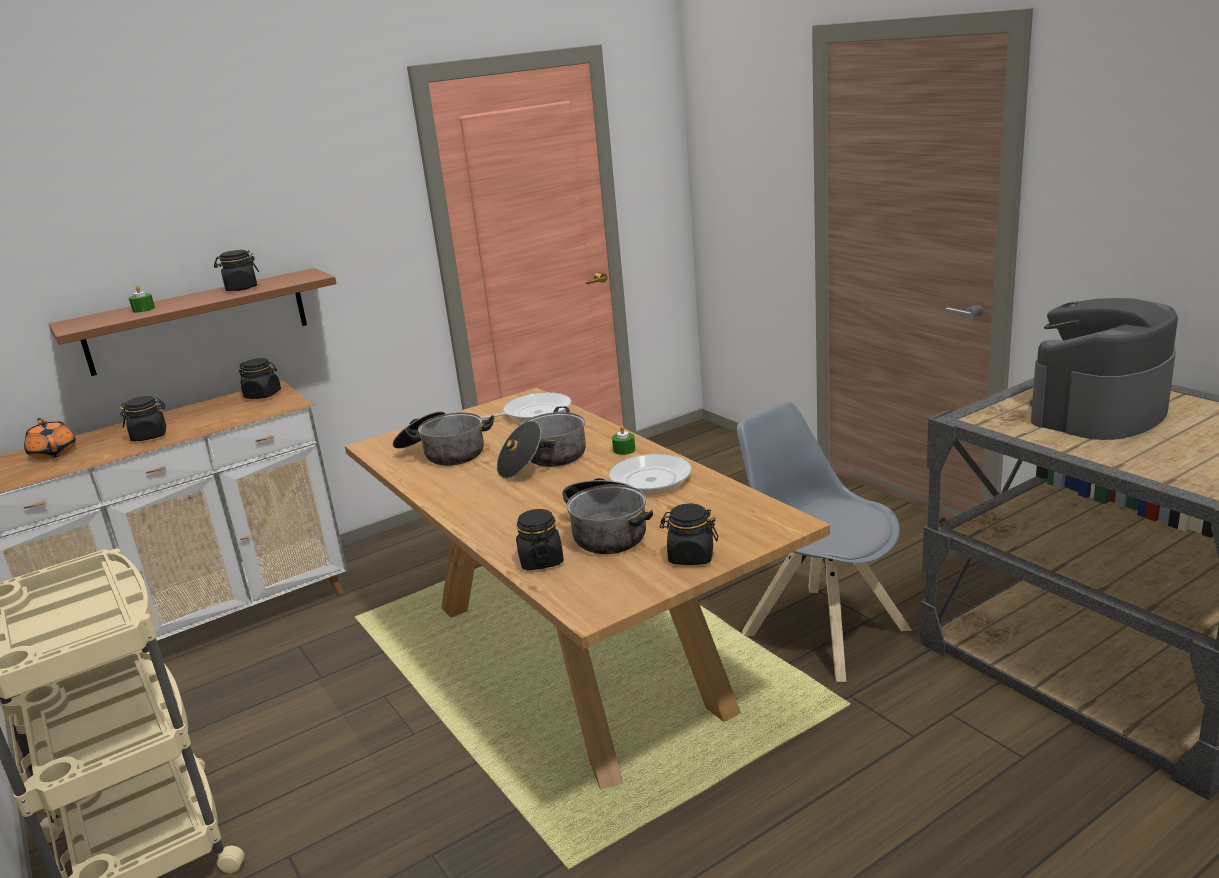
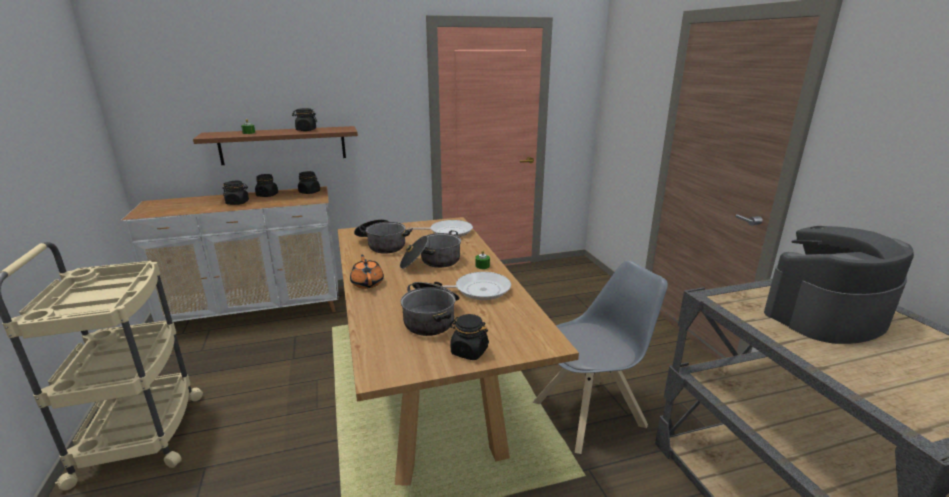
camera: 15 degrees right, 0 degrees up
(53, 453) = (189, 202): orange teapot -> orange teapot (367, 283)
(541, 560) = (377, 328): black jar -> black jar (267, 195)
(821, 629) = (591, 413): grey chair -> grey chair turned 90 degrees clockwise

